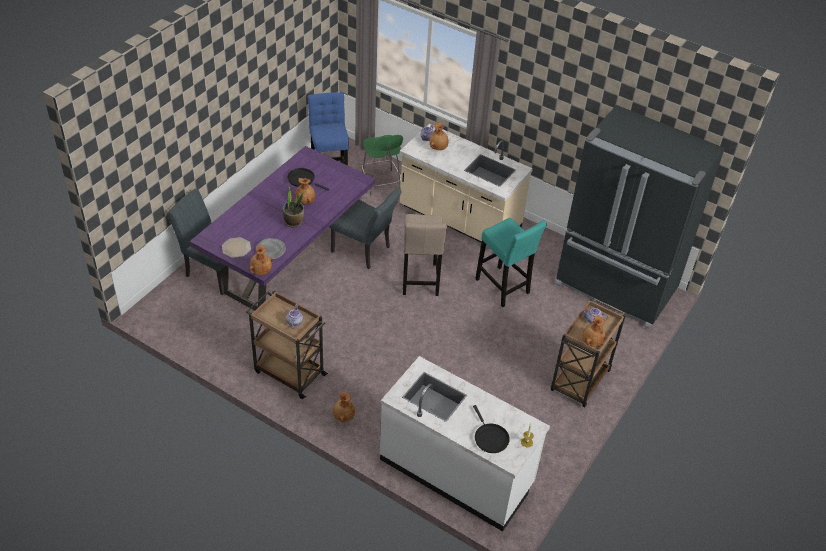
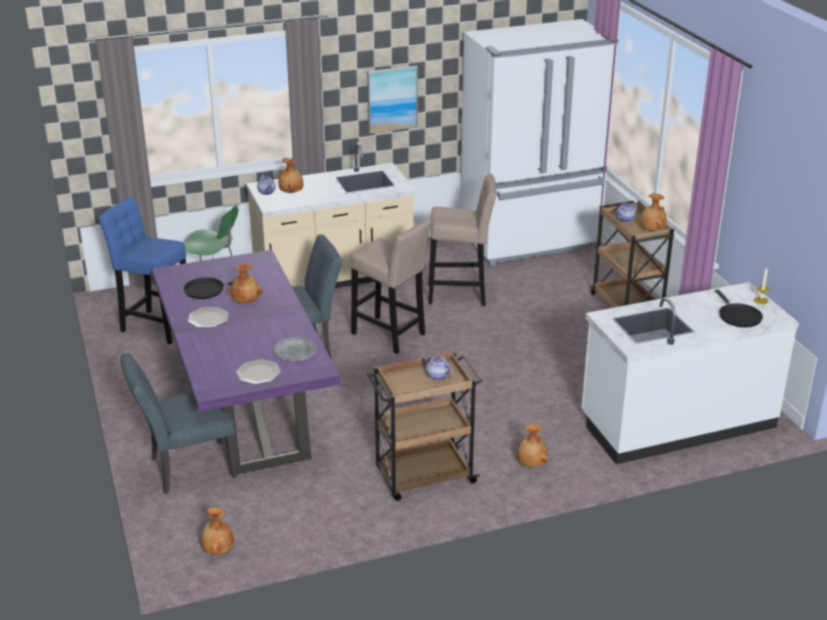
camera: 50 degrees left, 15 degrees down
(261, 271) = (321, 370): brown vase -> brown vase (217, 550)
(273, 198) = (208, 319): none -> plate
(293, 222) = (268, 321): potted plant -> none
(490, 438) = (738, 316): black frying pan -> black frying pan turned 60 degrees clockwise
(503, 288) = (460, 294): turquoise stool -> beige stool
(552, 123) = (392, 99): none -> picture
(615, 288) = (531, 241): black fridge -> white fridge

